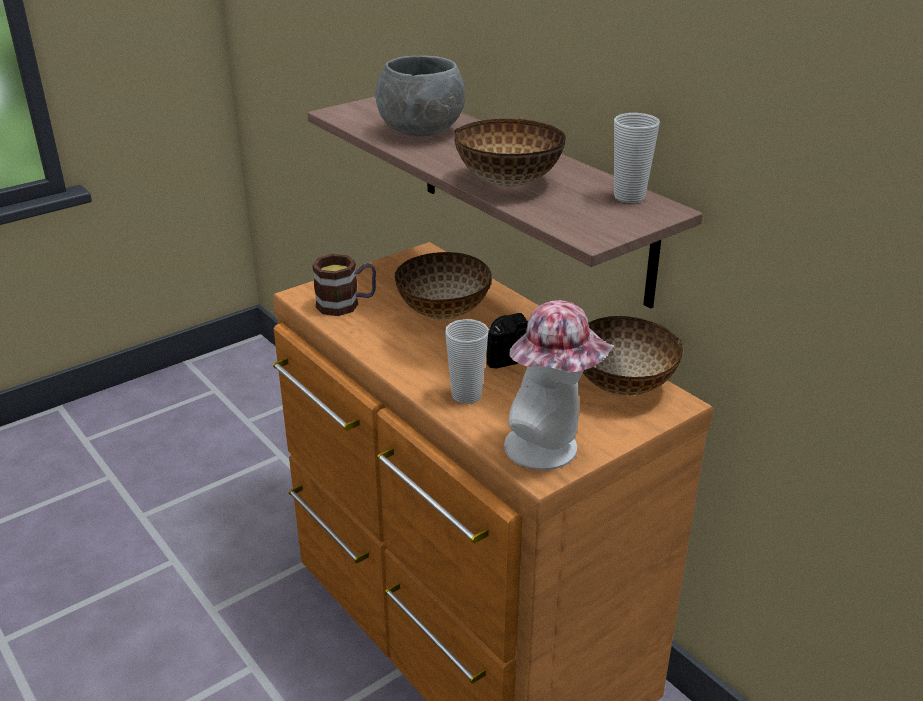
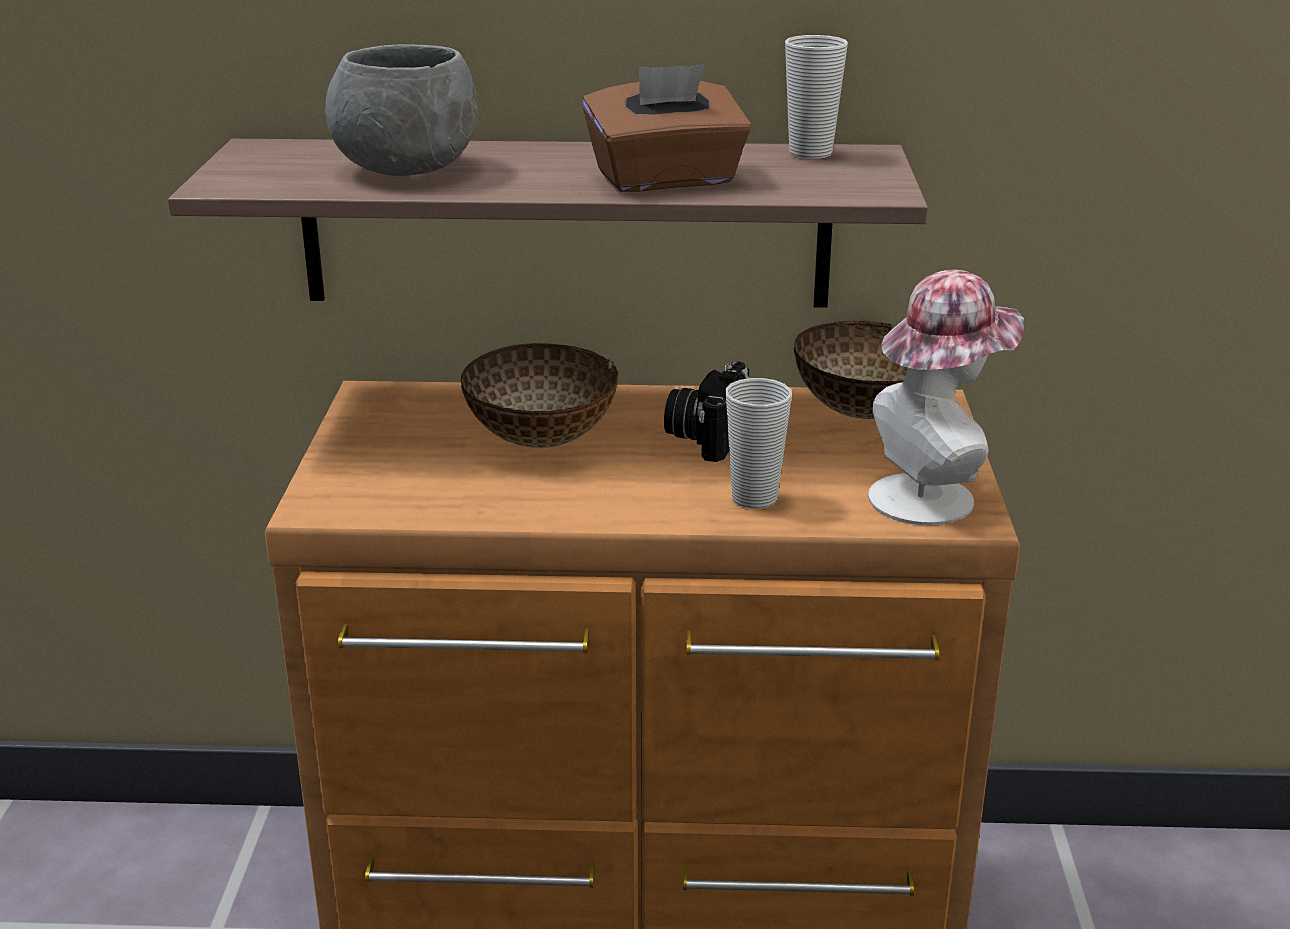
camera: 50 degrees left, 5 degrees down
(346, 304) = (403, 489): mug -> none
(510, 182) = (666, 180): bowl -> brown tissue box

